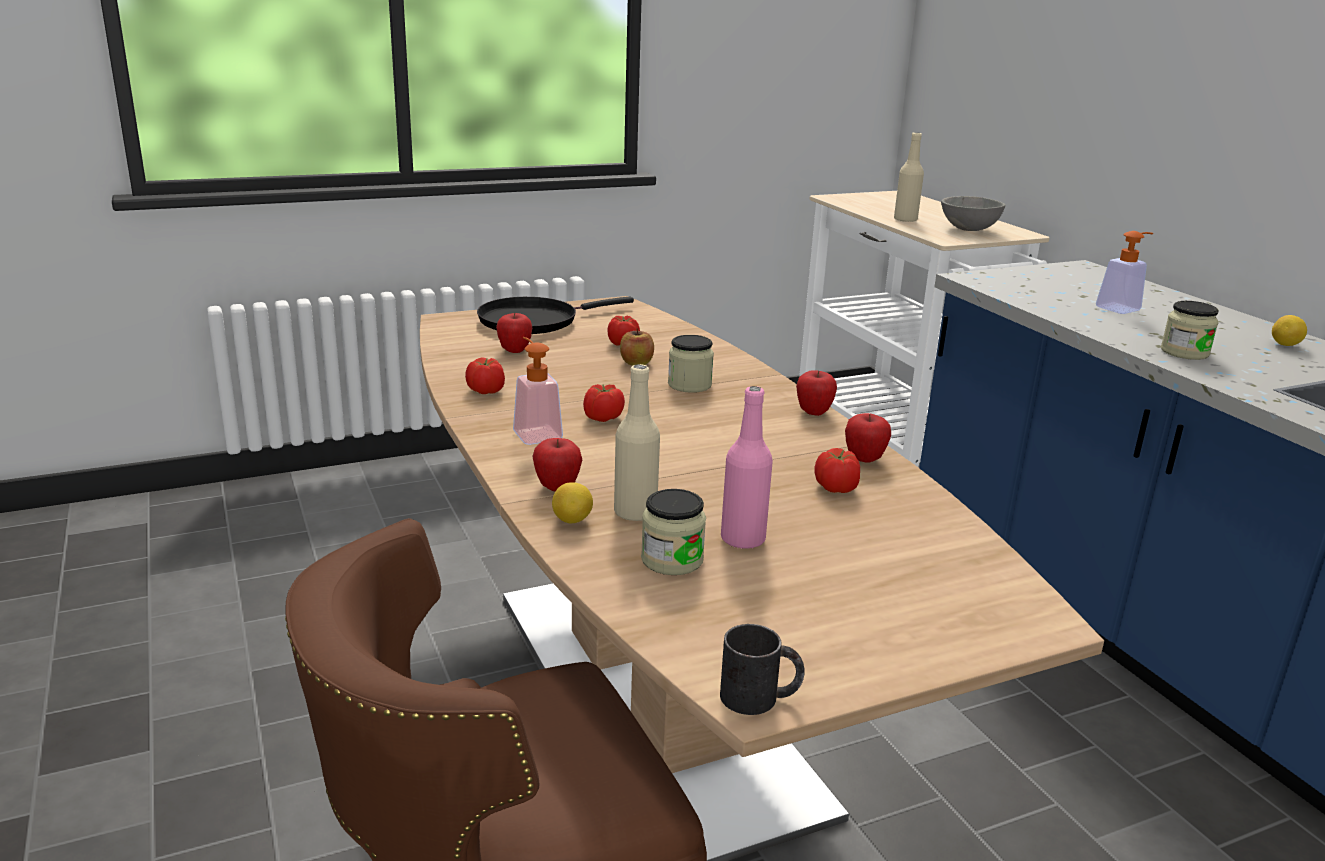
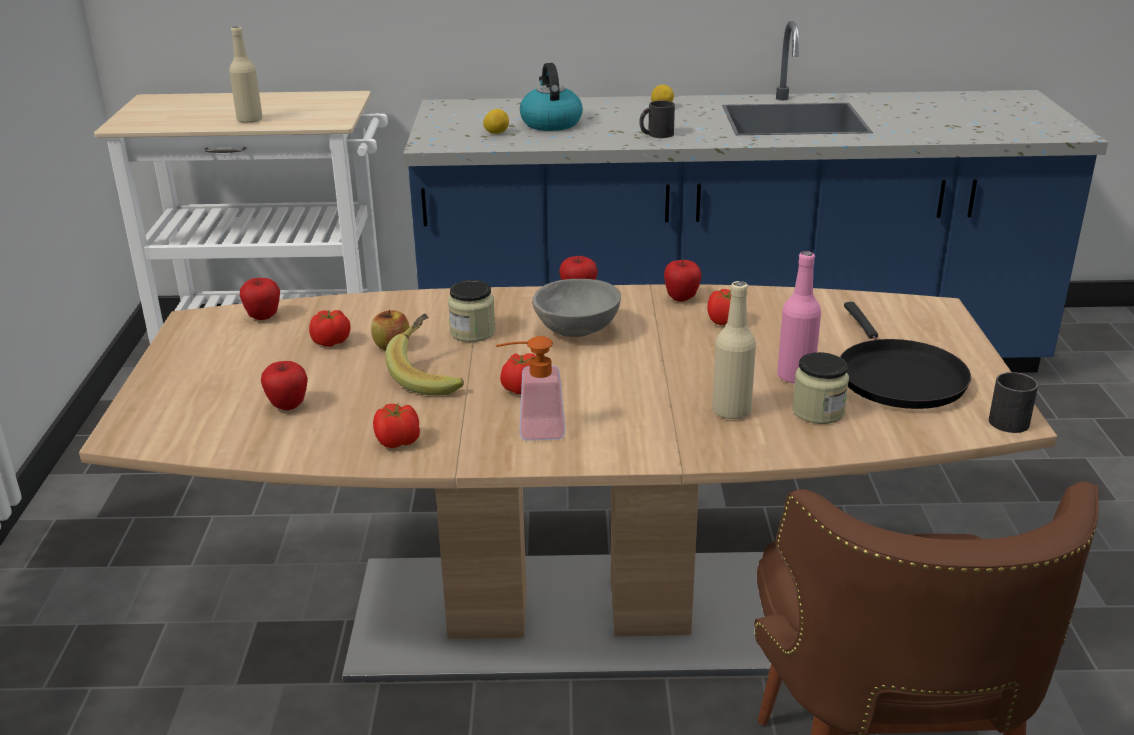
camera: 65 degrees left, 5 degrees up
(534, 321) = (198, 379): black frying pan -> black frying pan (896, 377)
(557, 488) = (665, 439): apple -> apple (263, 317)
(572, 521) = (733, 442): lemon -> lemon (496, 133)
(599, 383) = (430, 375): none -> banana
(968, 230) = (314, 108): grey bowl -> grey bowl (577, 332)
(1122, 308) = (550, 123): soap dispenser -> kettle
(1184, 352) = (656, 135): jar -> black mug

